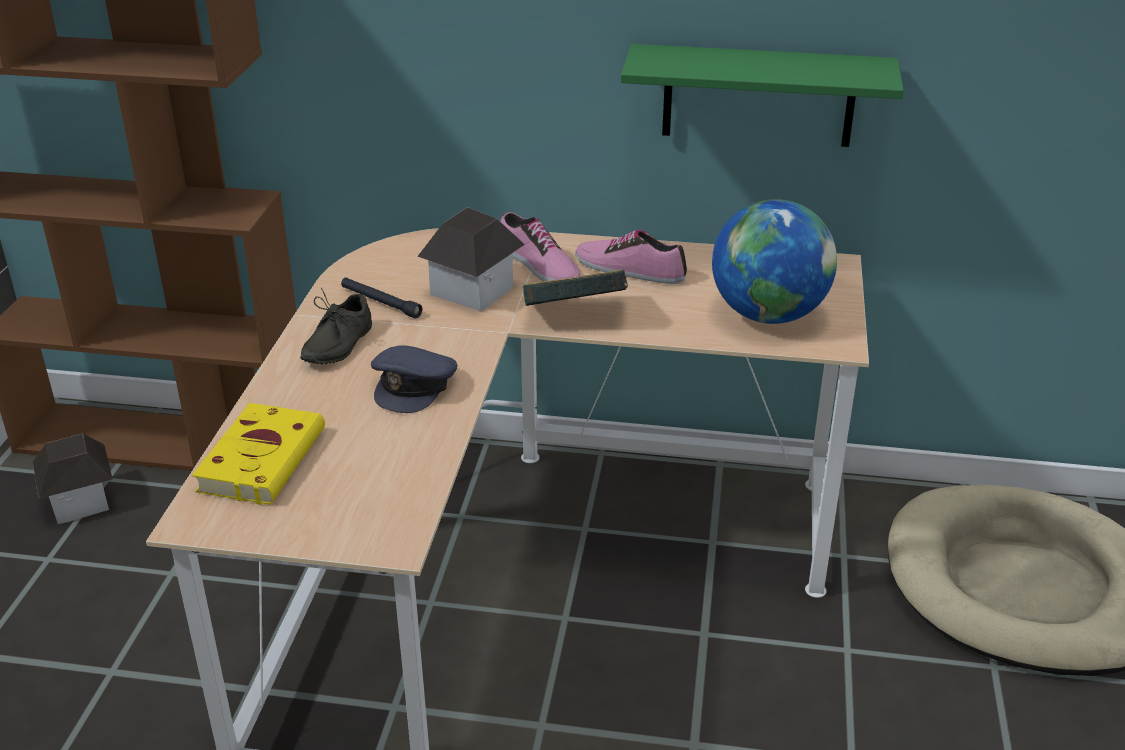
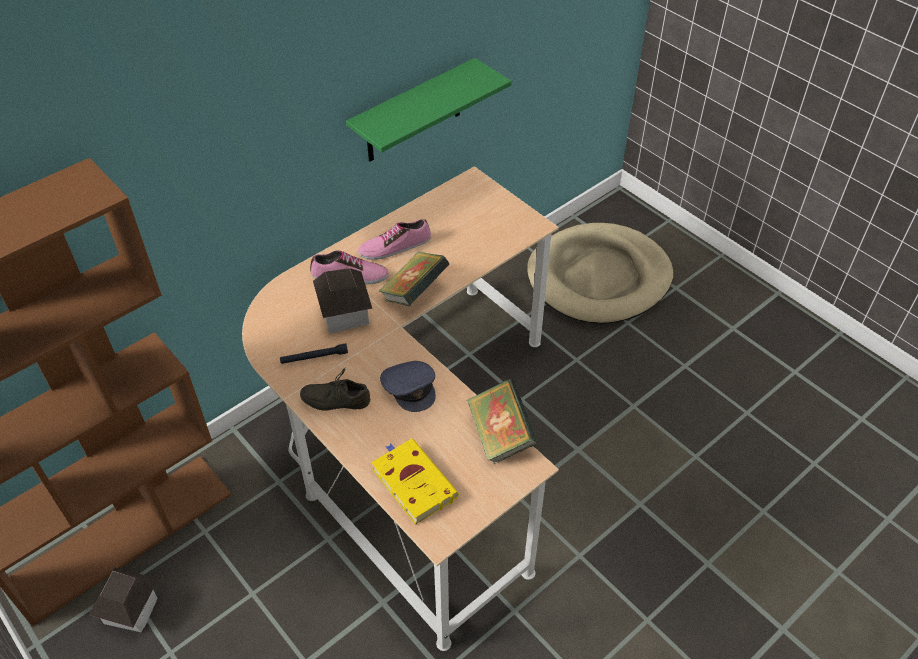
camera: 50 degrees left, 15 degrees up
(335, 345) = (336, 398): grey shoe -> grey shoe turned 120 degrees clockwise
(420, 490) = (500, 435): none -> book
(768, 315) = (489, 229): globe -> none

